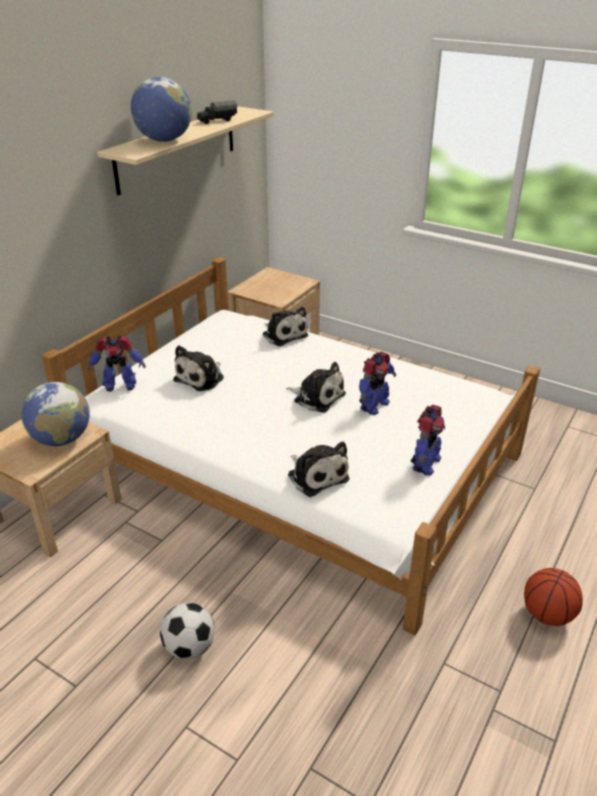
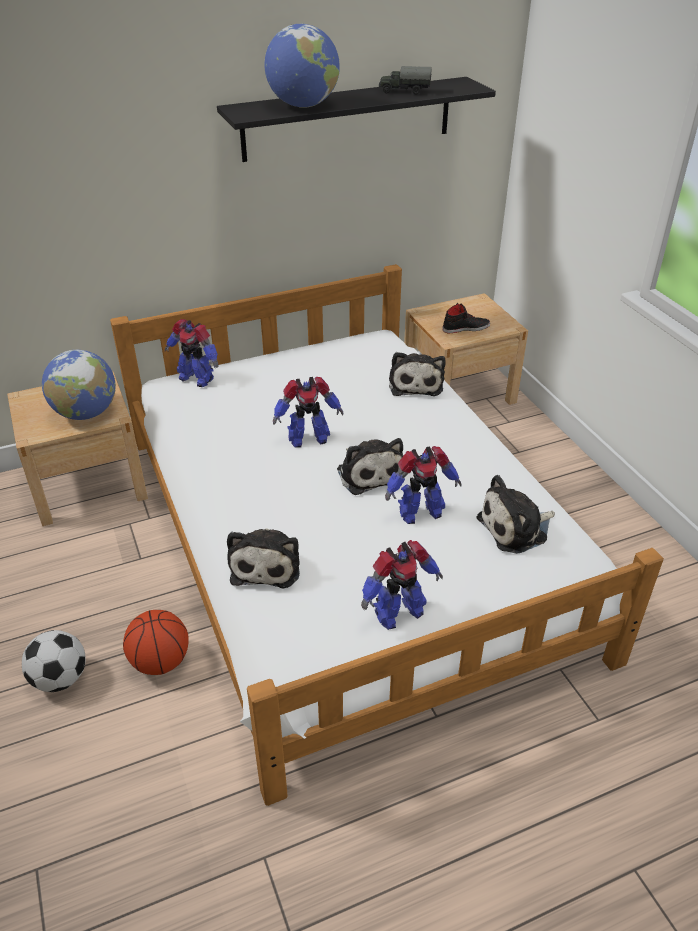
camera: 35 degrees right, 5 degrees up
(177, 149) = (348, 119): beige shelf -> black shelf
(201, 378) = (276, 401): plush toy -> plush toy (516, 528)
(252, 392) = (307, 438): none -> toy robot
(280, 291) = (465, 328): none -> black shoe
(547, 614) = (441, 885): basketball -> basketball (161, 661)

